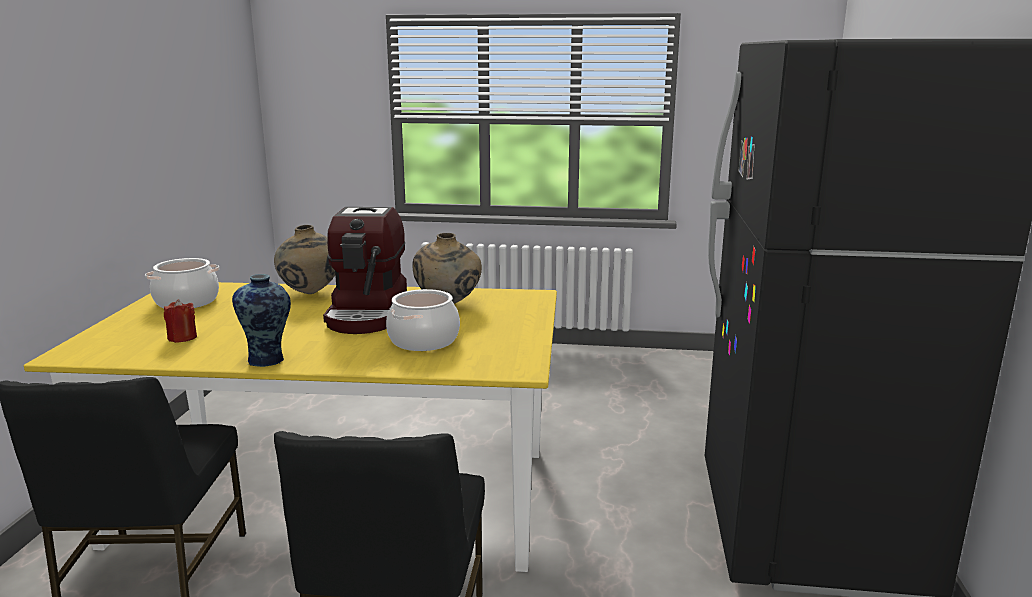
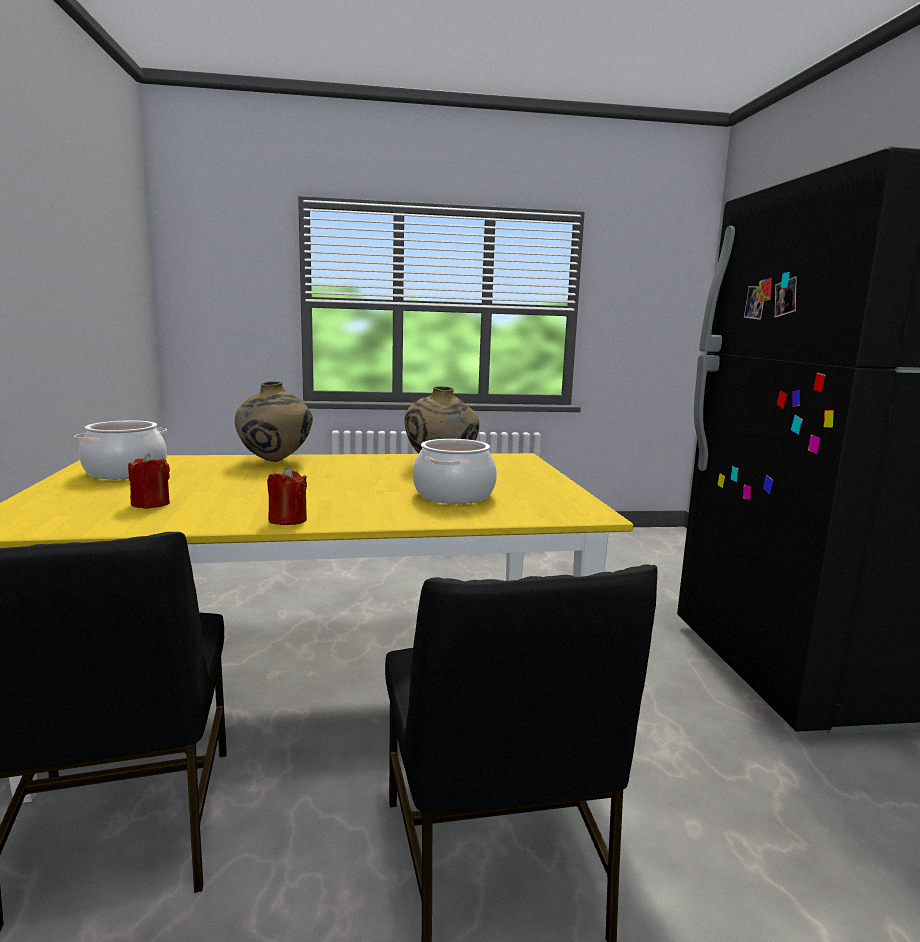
camera: 15 degrees left, 5 degrees down
(267, 360) = (287, 520): vase -> red candle
(368, 313) = (362, 475): coffee machine -> none

